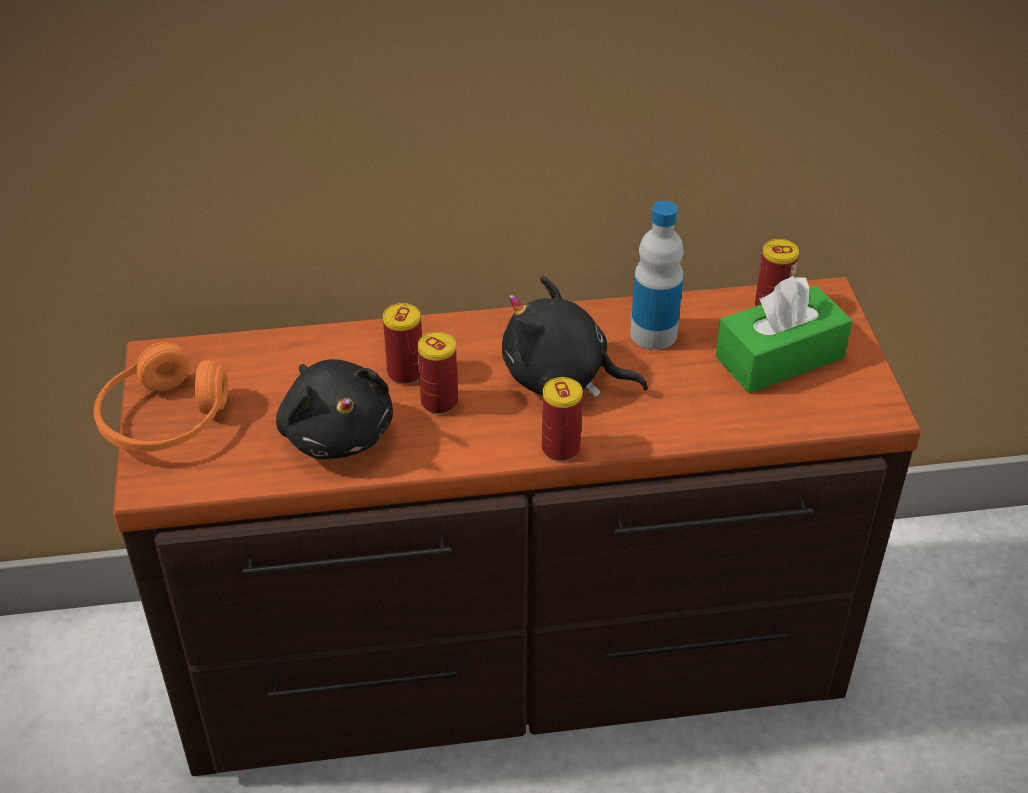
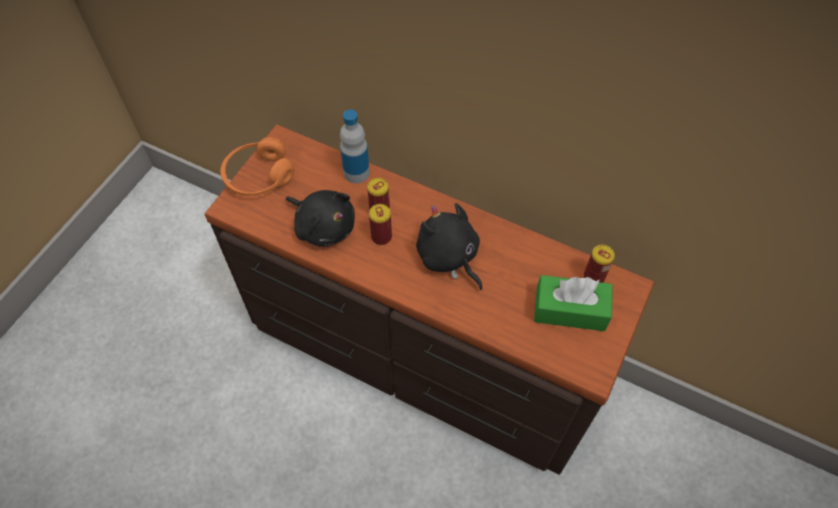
camera: 35 degrees right, 15 degrees up
(337, 432) = (323, 226): black plush toy -> black plush toy turned 60 degrees counterclockwise
(560, 448) = (415, 297): can -> none
(653, 334) = (517, 257): bottle -> bottle (356, 173)

